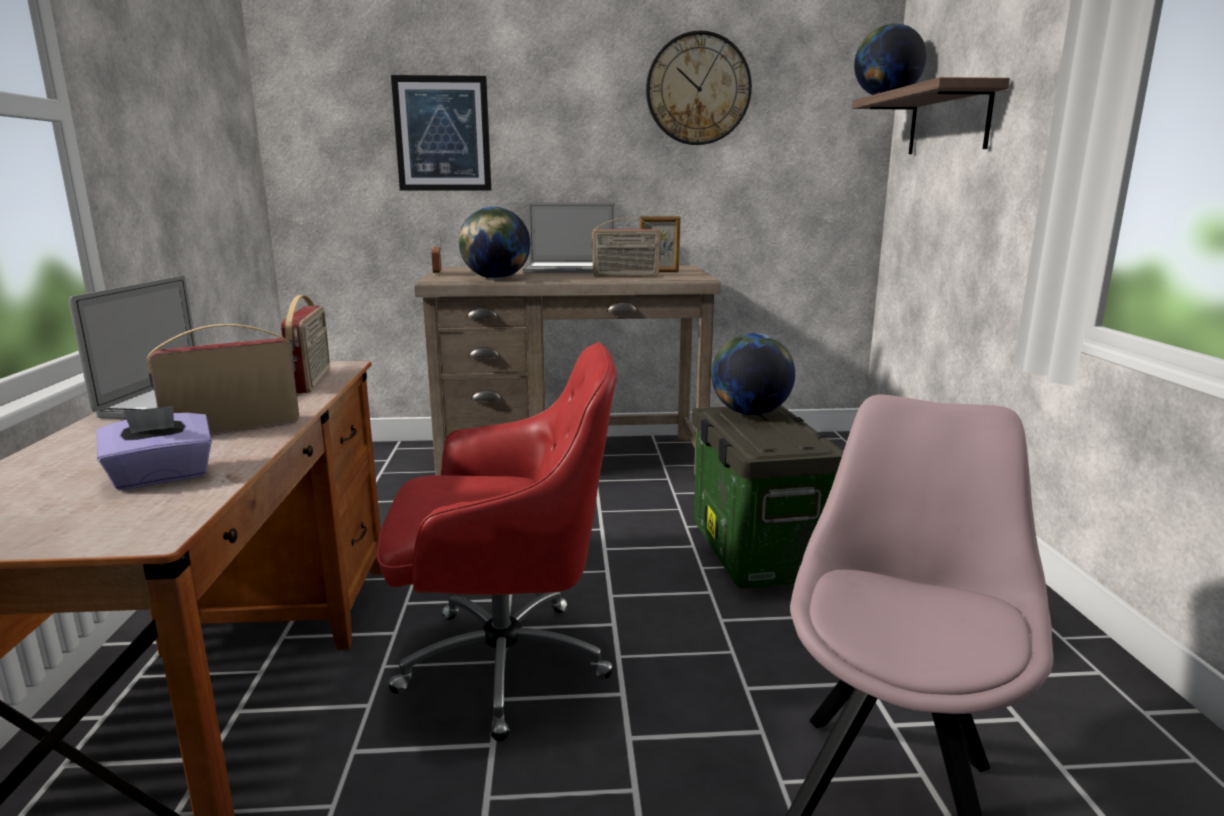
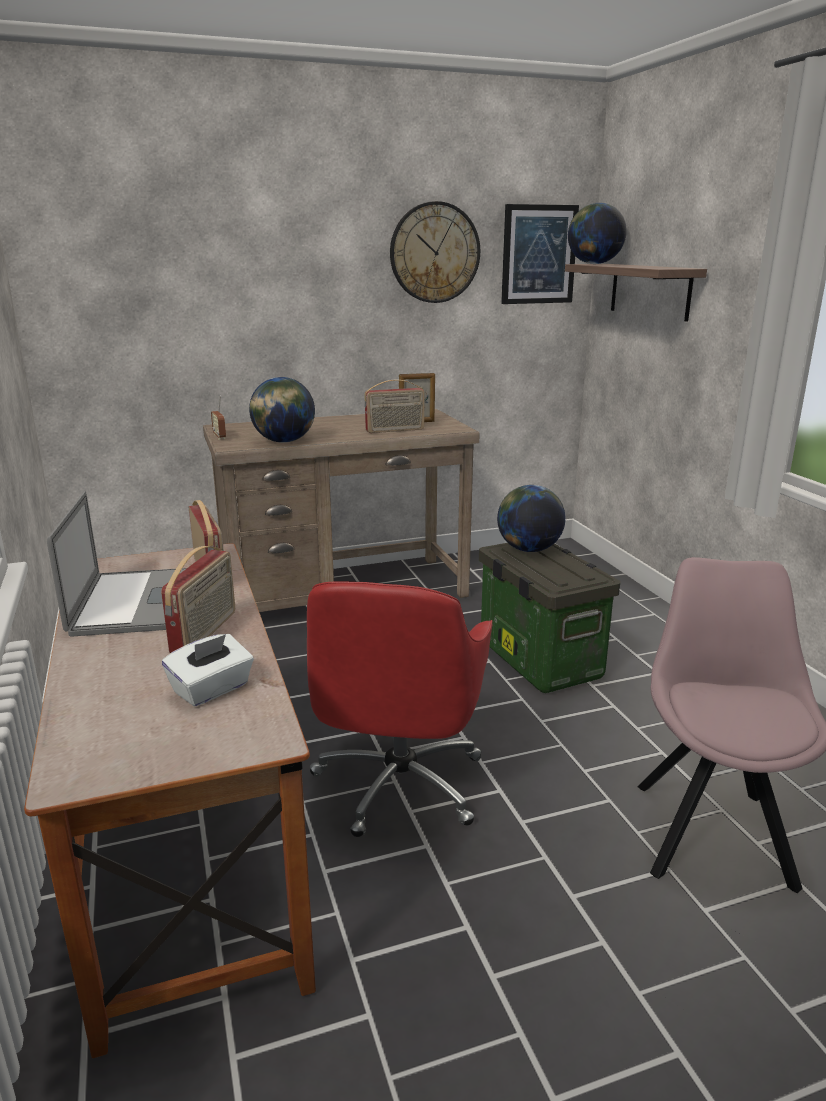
camera: 15 degrees left, 5 degrees up
(162, 477) = (212, 689): purple tissue box -> white tissue box
(233, 427) = (205, 632): radio -> radio turned 150 degrees clockwise
(442, 134) = (203, 299): picture -> picture (538, 254)
(504, 664) = (398, 783): red office chair -> red office chair turned 120 degrees clockwise
(570, 269) = (334, 422): laptop -> none

